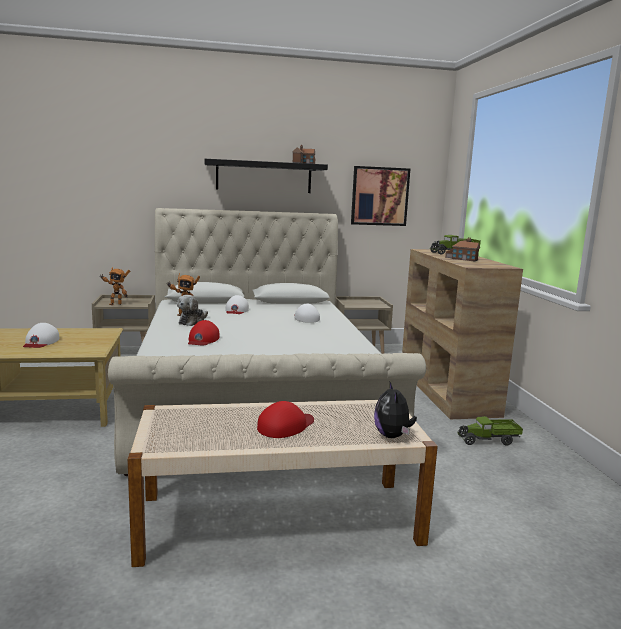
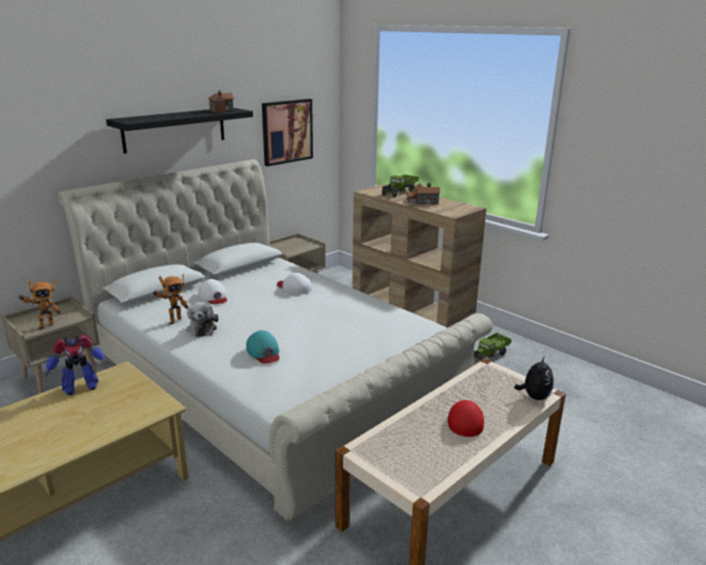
camera: 35 degrees left, 10 degrees up
(40, 342) = (77, 417): white cap -> none
(71, 331) = (80, 387): none -> toy robot
(202, 340) = (264, 352): red cap -> turquoise cap
(392, 436) = (534, 397): plush toy -> plush toy turned 120 degrees counterclockwise

